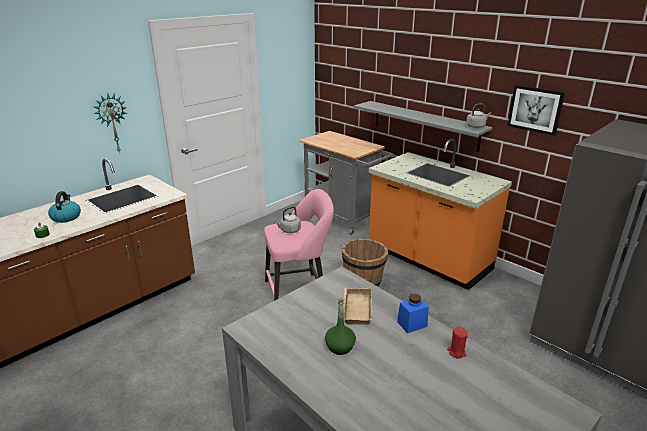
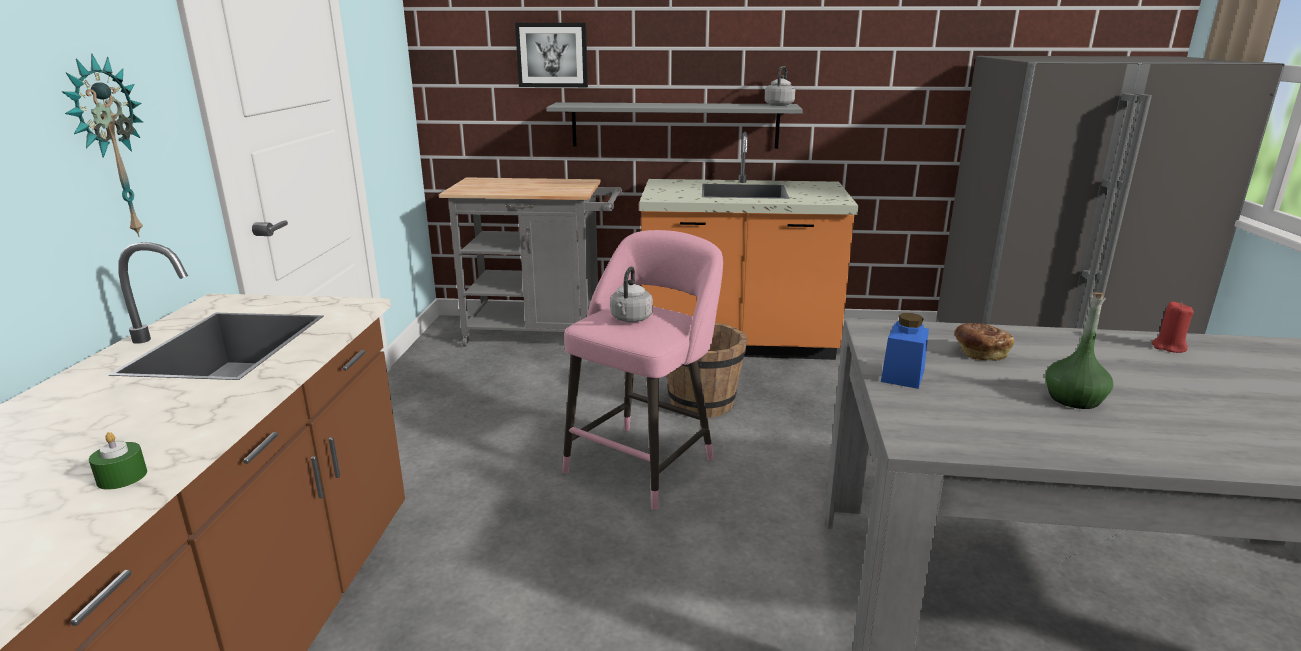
camera: 40 degrees left, 5 degrees down
(66, 217) = (122, 420): kettle -> none
(355, 308) = (979, 352): beige tray -> bread
(412, 324) = (1069, 341): blue jar -> blue jar (902, 376)
(535, 109) = (861, 63): picture -> picture (552, 55)

